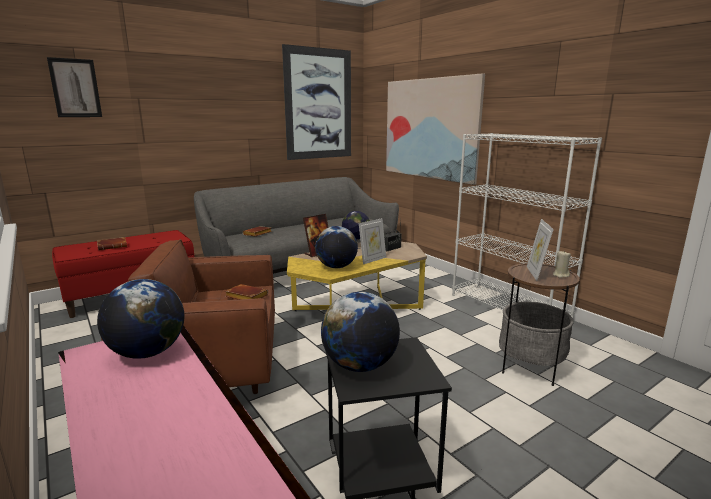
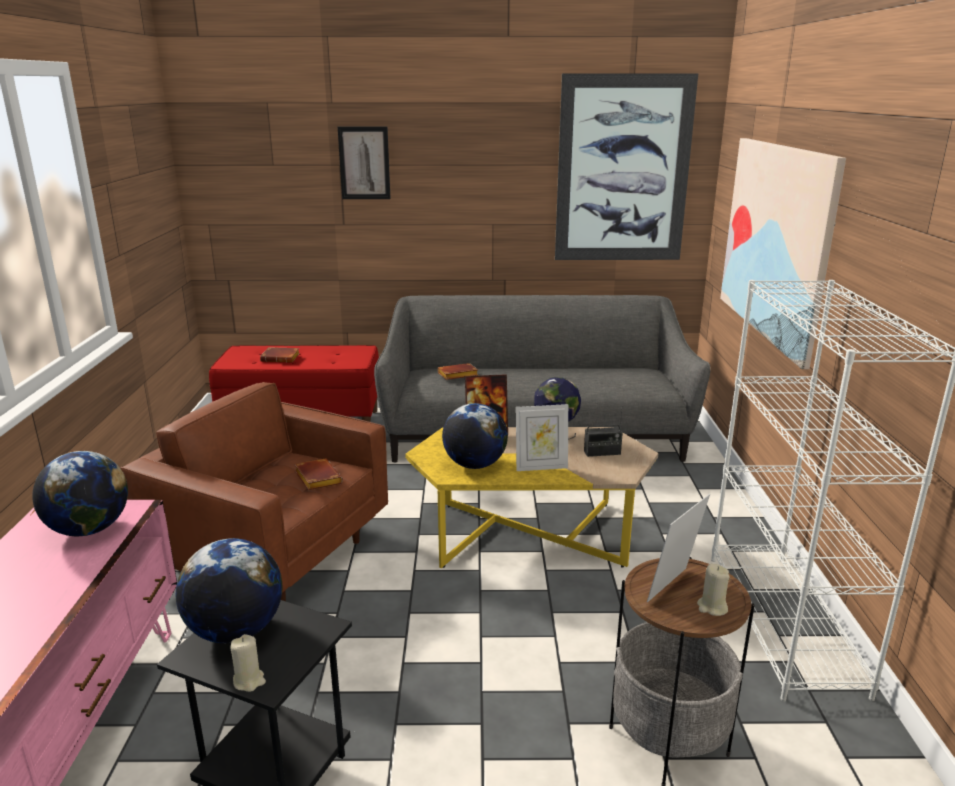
camera: 35 degrees right, 5 degrees up
(75, 88) = (266, 154): picture -> picture (364, 163)
(414, 382) = (249, 680): none -> beige candle

